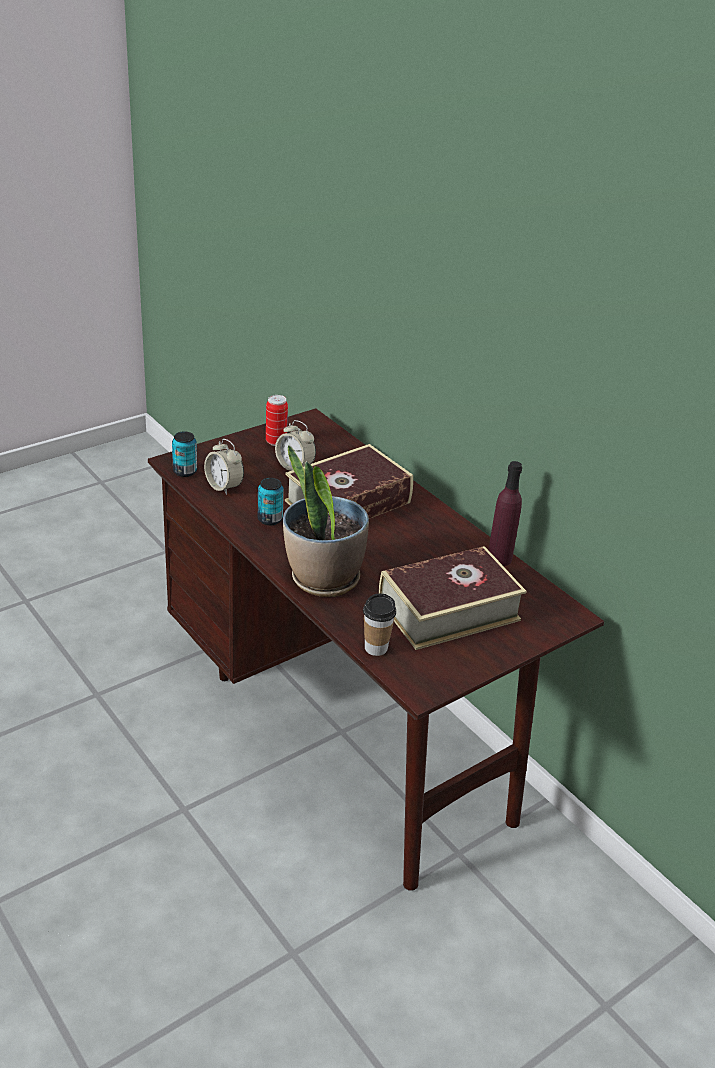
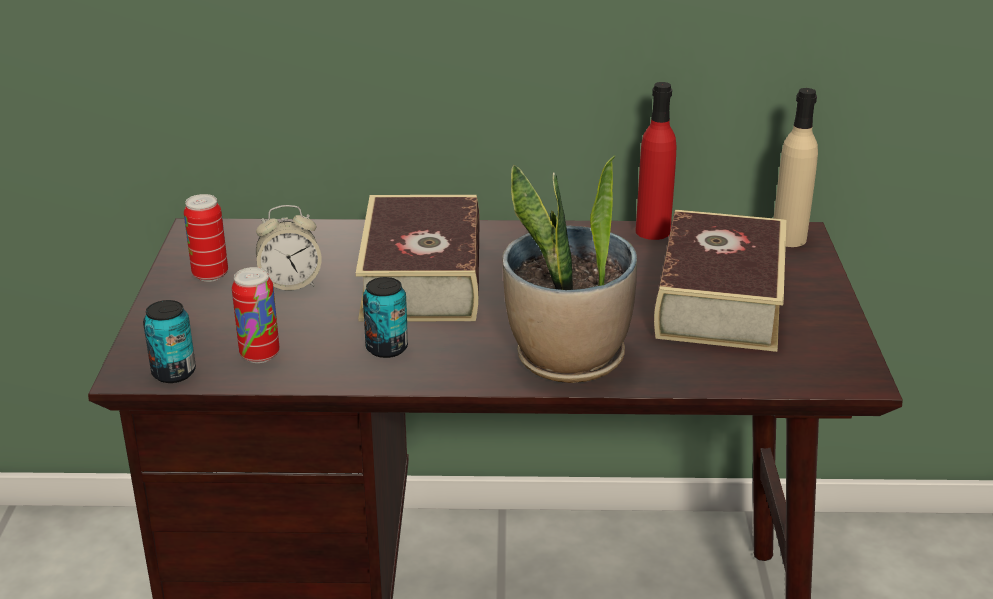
camera: 50 degrees left, 5 degrees down
(224, 487) = (259, 355): alarm clock -> can
(376, 648) = (749, 377): cup -> none
(499, 558) = (653, 231): purple bottle -> red bottle
(560, 613) = (788, 238): none -> beige bottle

